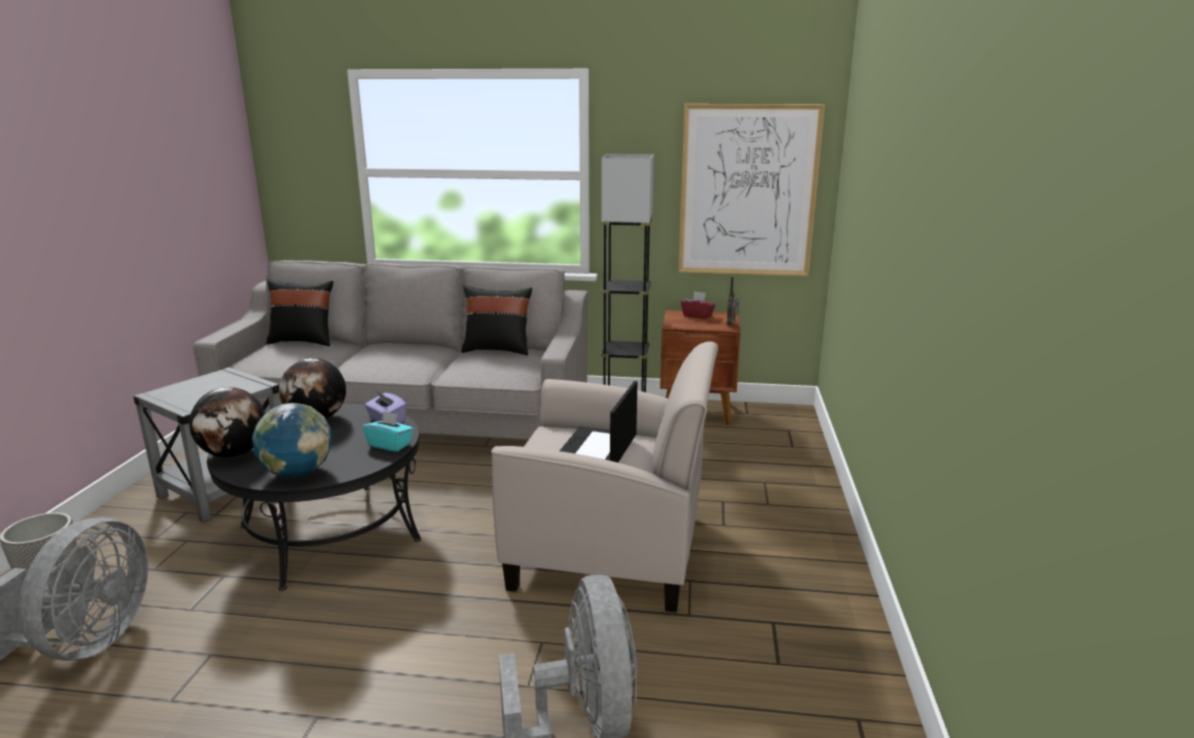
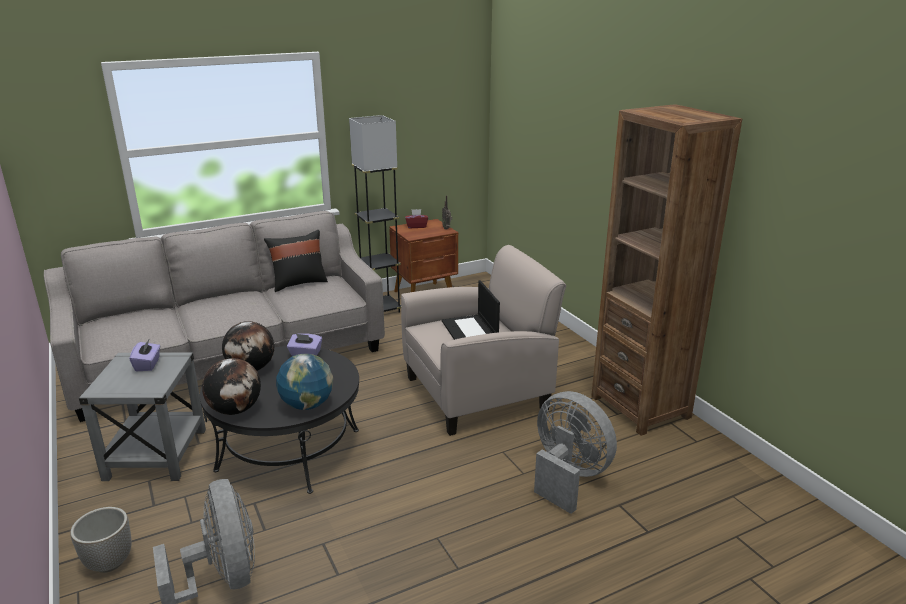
camera: 35 degrees left, 5 degrees up
(227, 384) = (148, 364): none -> purple tissue box
(303, 341) = (121, 316): black pillow -> none
(390, 445) = (337, 368): turquoise tissue box -> none
(747, 191) = (436, 133): picture -> none
(831, 669) = (640, 407): none -> brown bookcase

